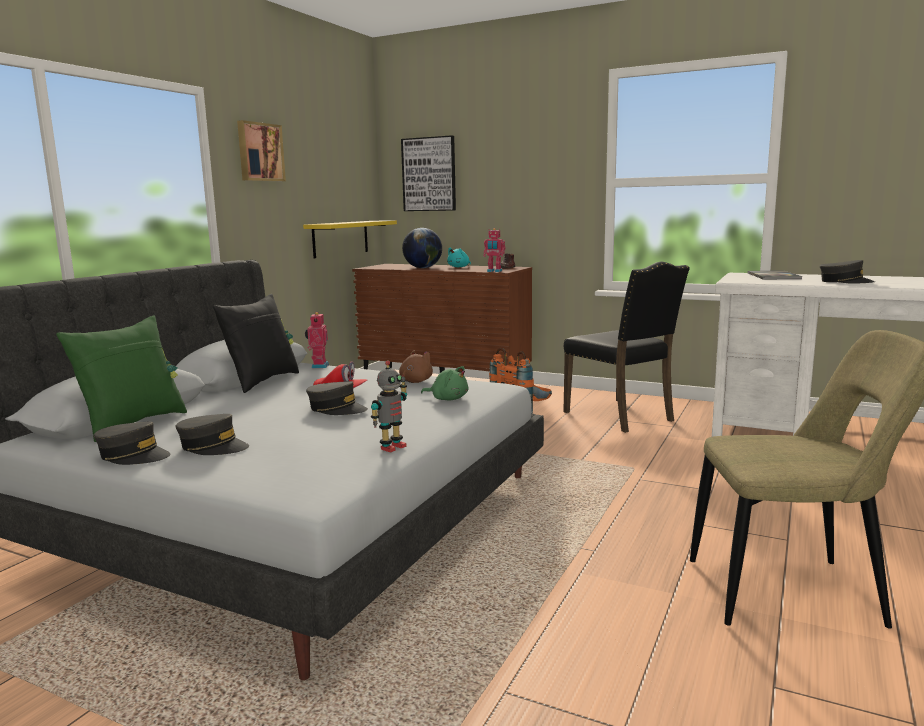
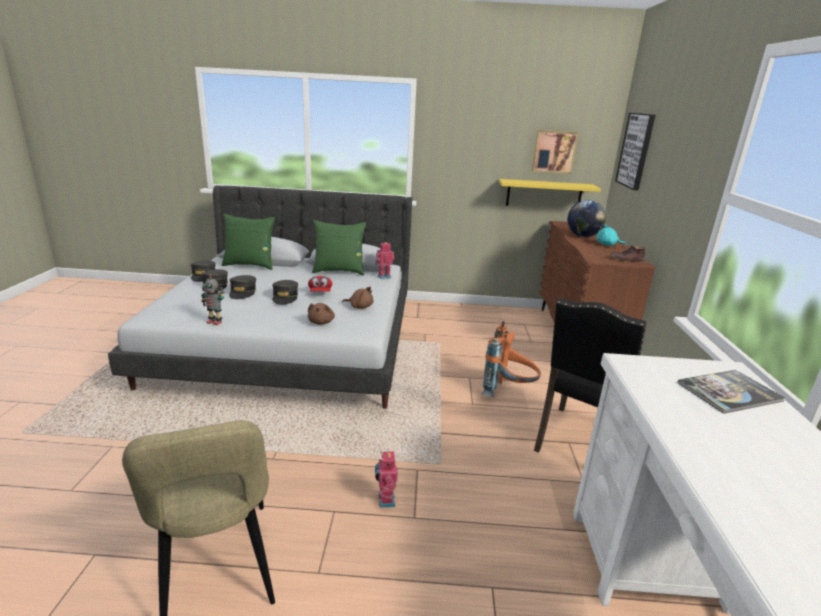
camera: 65 degrees right, 10 degrees up
(259, 152) = (463, 122): picture -> picture (554, 151)
(262, 382) = (339, 271): black pillow -> green pillow
(448, 399) = (321, 322): green plush toy -> brown plush toy
(494, 271) = (592, 257): toy robot -> toy robot (385, 500)
(845, 281) = (730, 450): grey cap -> grey cap (242, 292)

